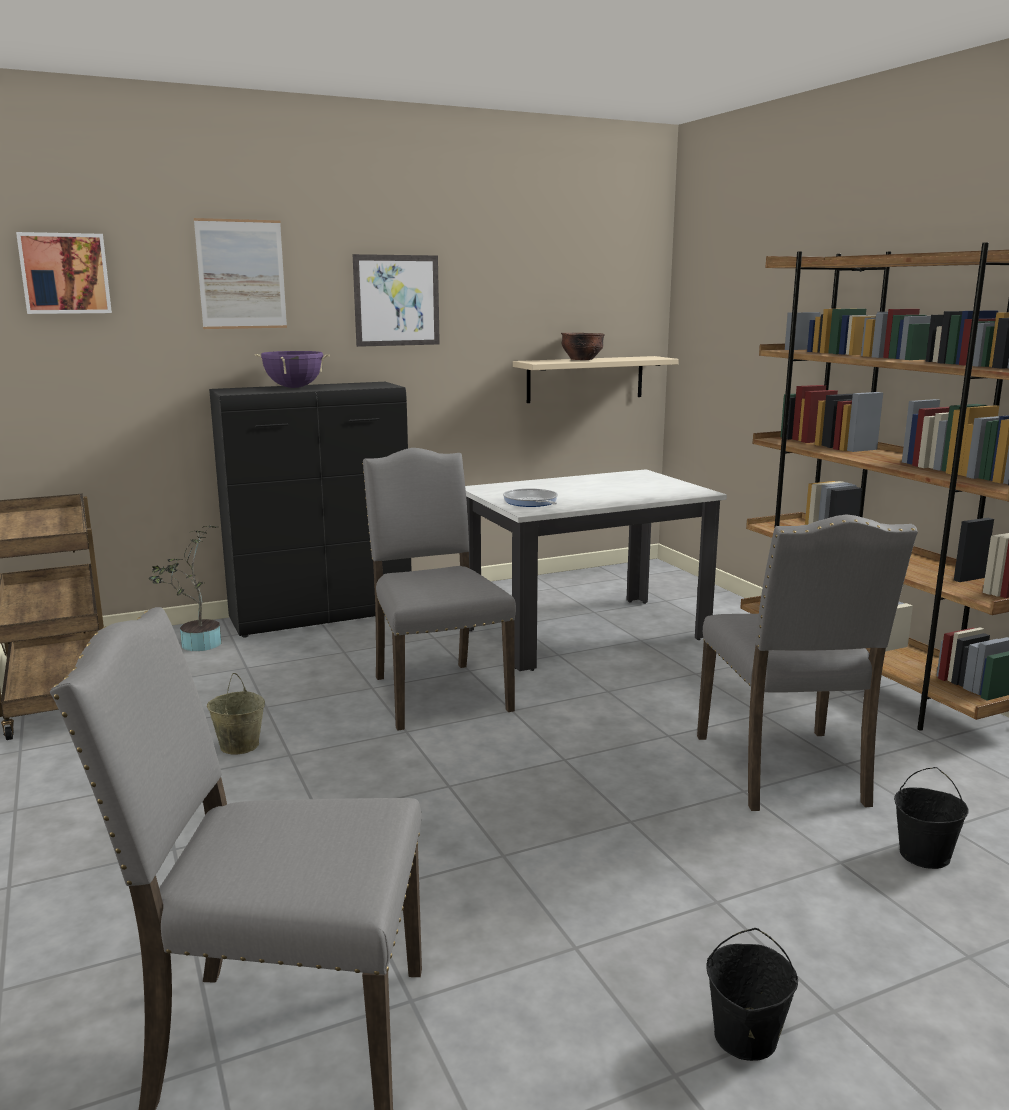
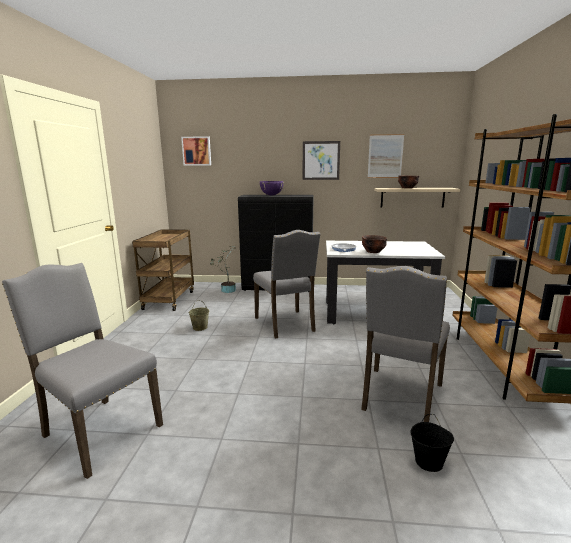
camera: 30 degrees right, 0 degrees up
(241, 274) = (258, 150): picture -> picture (385, 156)
(436, 692) = (286, 324): grey chair -> grey chair turned 150 degrees clockwise
(595, 500) = (373, 252): none -> brown bowl
(745, 1038) = (241, 505): black bucket -> none

